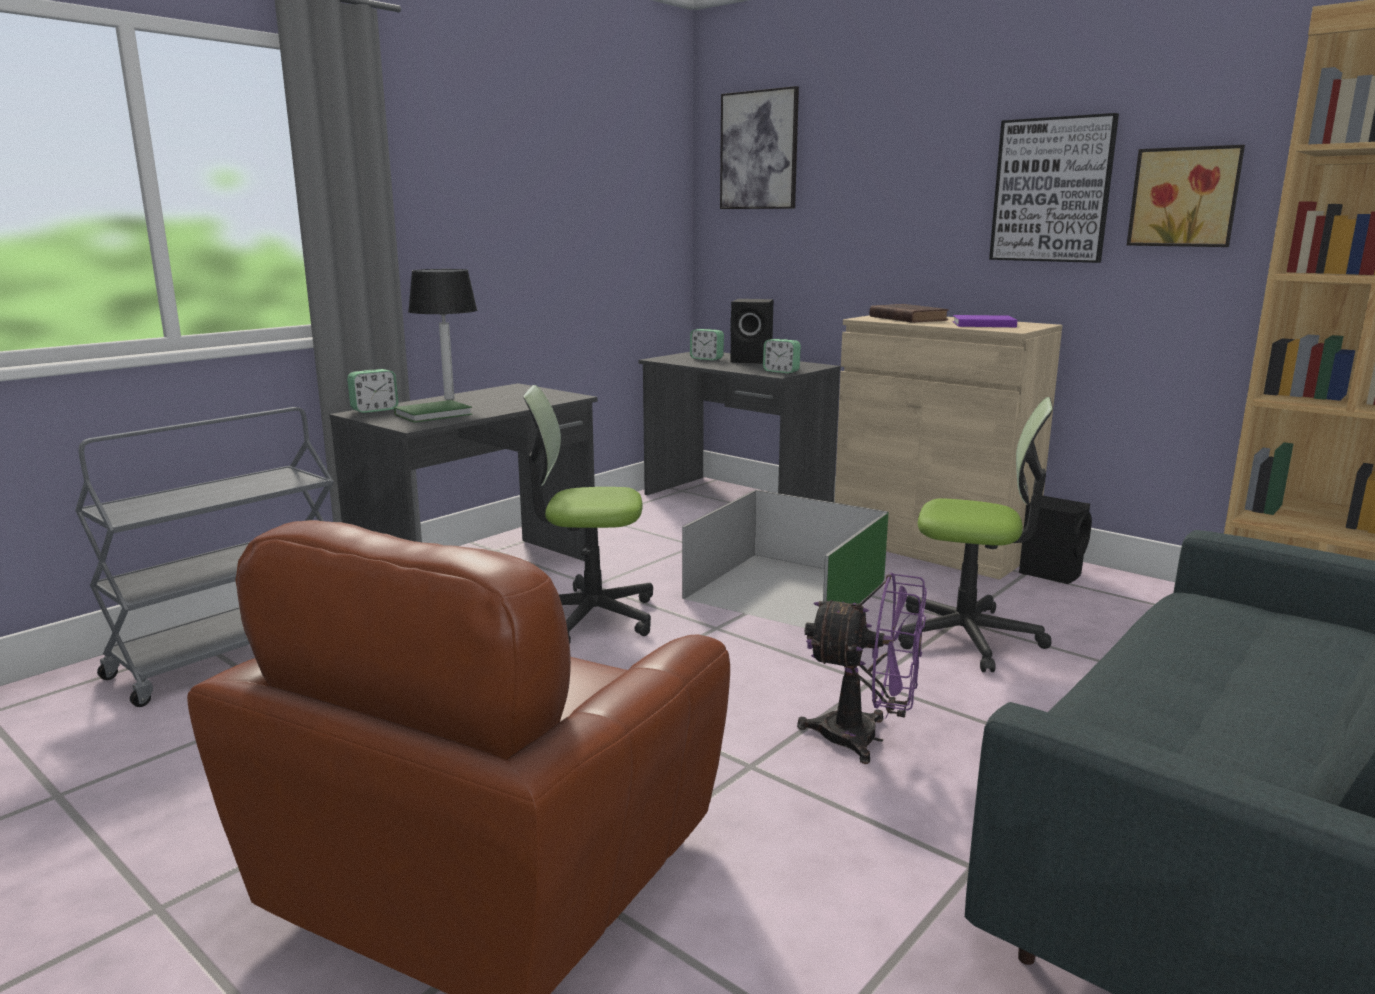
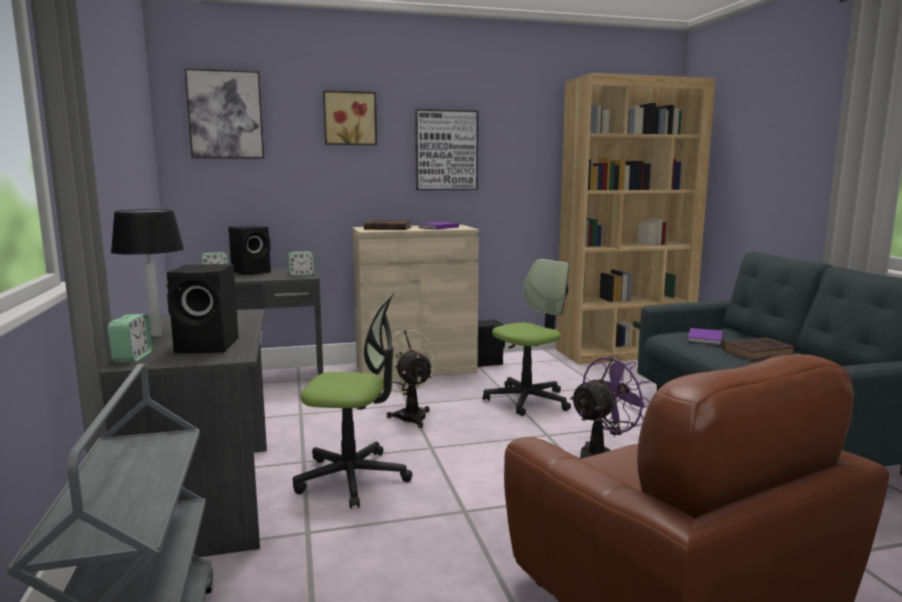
camera: 55 degrees left, 5 degrees down
(435, 414) = (209, 346): green book -> black speaker
(589, 616) = (352, 478): office chair -> office chair turned 120 degrees counterclockwise
(783, 589) = (409, 415): green storage box -> beige fan
(1185, 197) = (512, 155): picture -> picture (350, 118)
(1241, 628) = (705, 338): none -> purple book
(1253, 686) = (759, 352): none -> brown book

